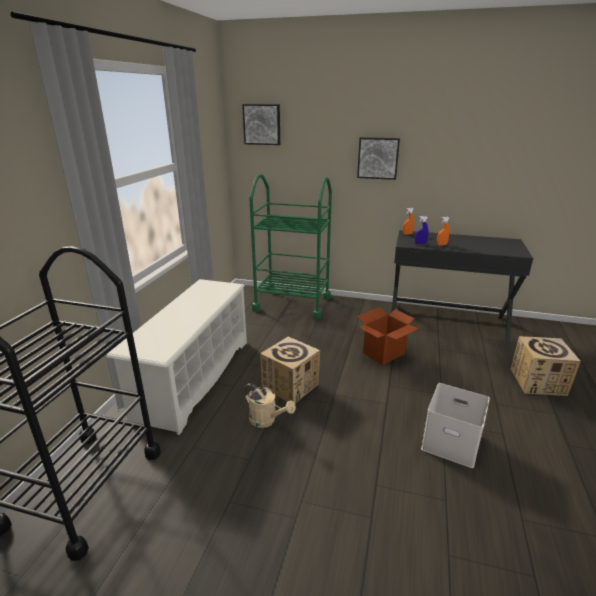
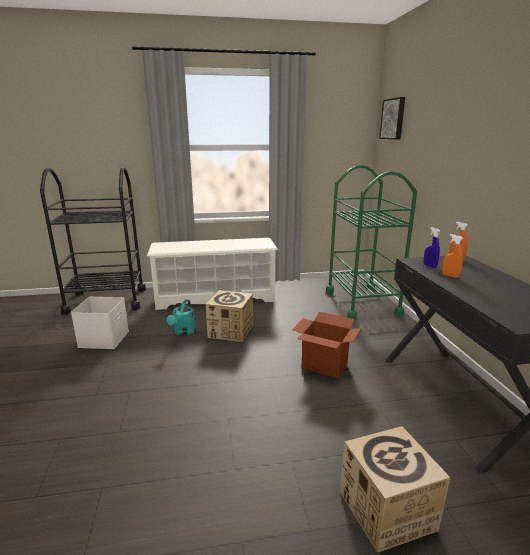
camera: 65 degrees right, 5 degrees down
(267, 420) = (183, 332): beige watering can -> turquoise watering can
(378, 158) = (464, 155): picture -> none
(452, 442) = (200, 429): white storage box -> white storage box (104, 339)

